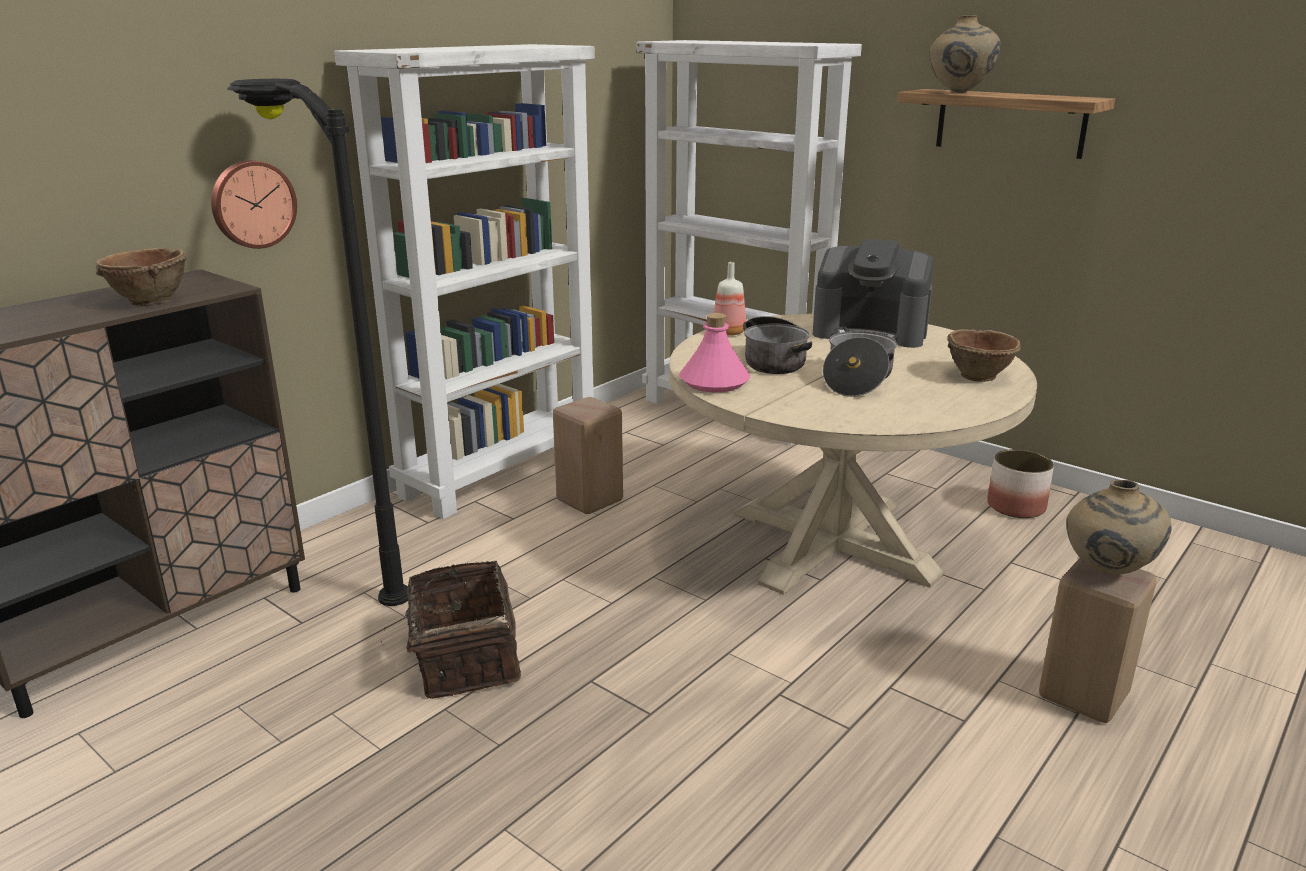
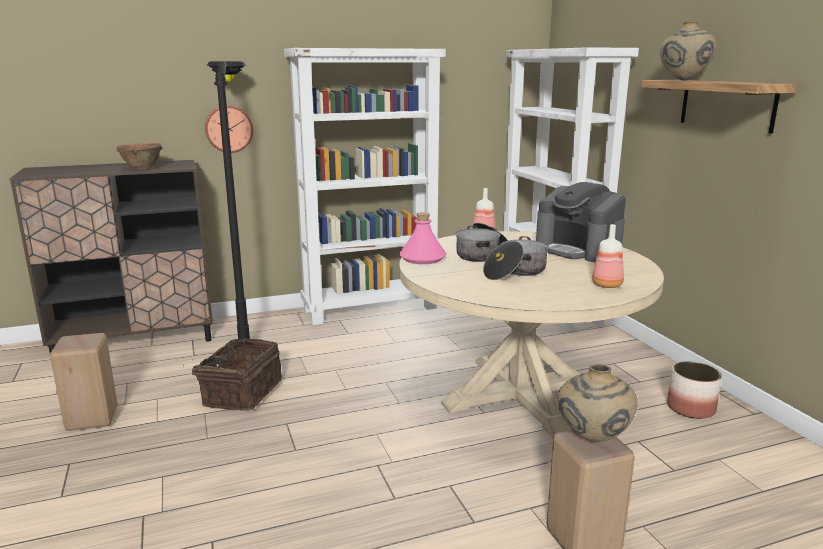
camera: 30 degrees right, 5 degrees down
(590, 499) = (400, 333): beige stool -> beige stool (94, 418)
(979, 376) = (608, 285): brown bowl -> bottle

